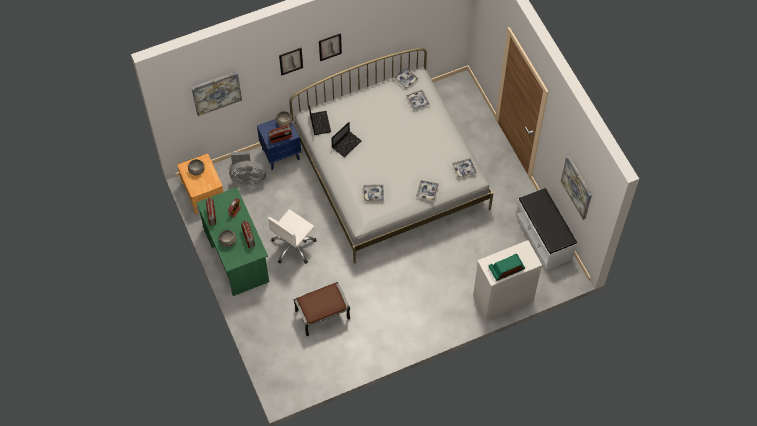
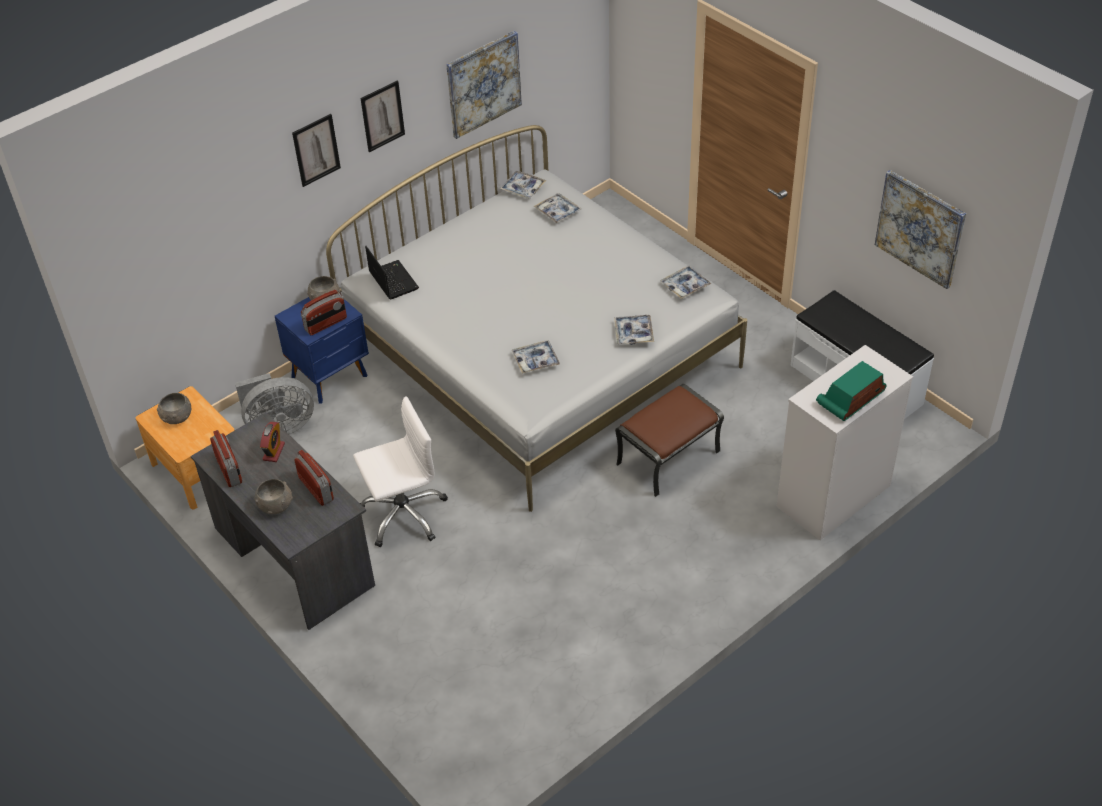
camera: 15 degrees left, 15 degrees down
(216, 93) = (185, 230): picture -> picture (483, 84)
(236, 255) = (294, 556): green desk -> grey desk
(293, 246) = (403, 514): white office chair -> white office chair turned 135 degrees counterclockwise
(322, 314) = (502, 614): brown ottoman -> brown ottoman (668, 457)
(347, 144) = (455, 298): laptop -> none

